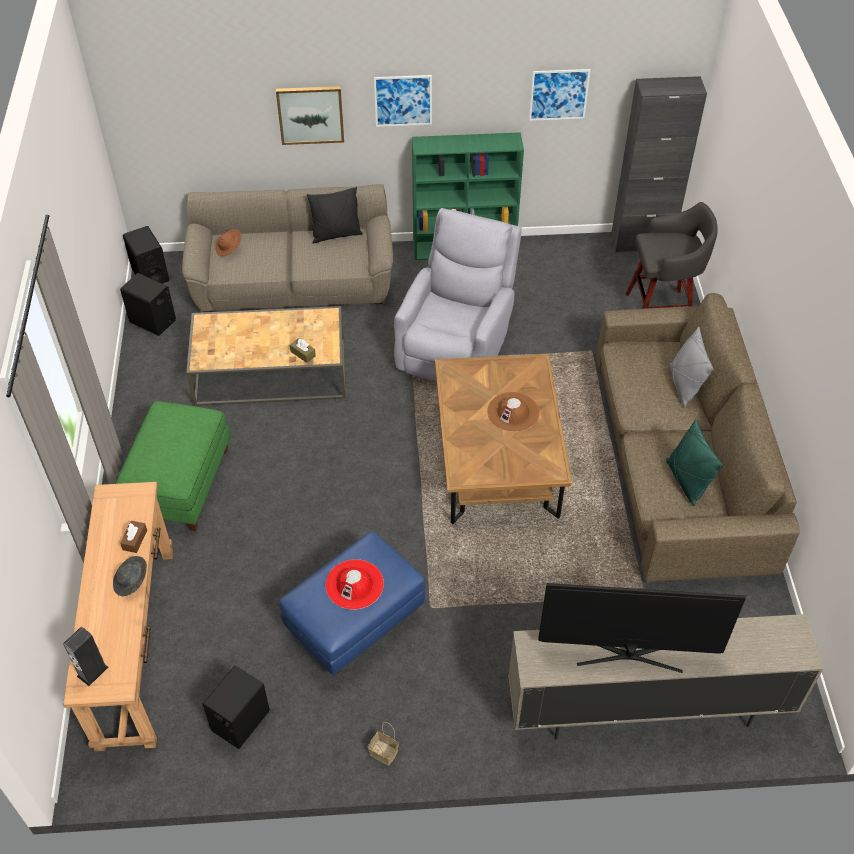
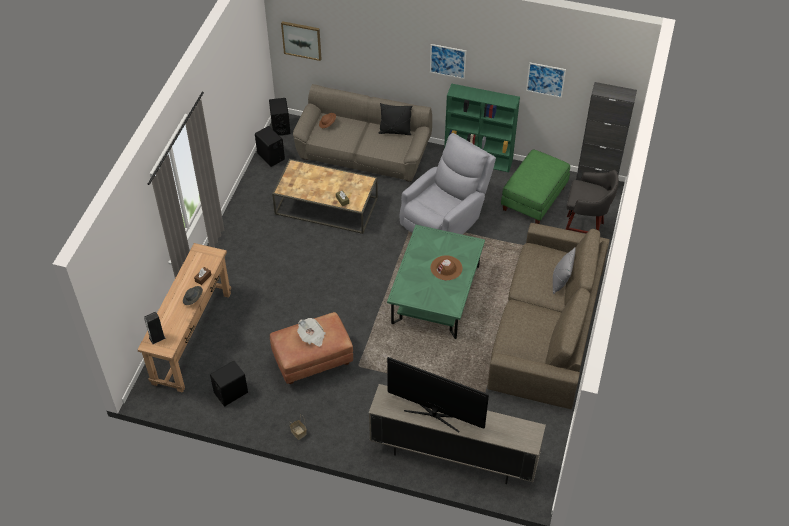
camera: 20 degrees right, 0 degrees up
(179, 483) = (248, 256): green ottoman -> green ottoman (533, 198)
(310, 114) = (391, 56): picture -> picture (302, 40)
(354, 584) = (312, 337): red hat -> newspaper
(355, 624) = (312, 362): blue ottoman -> brown ottoman
(497, 459) = (436, 295): brown coffee table -> green coffee table
(686, 481) = (530, 337): green pillow -> none

